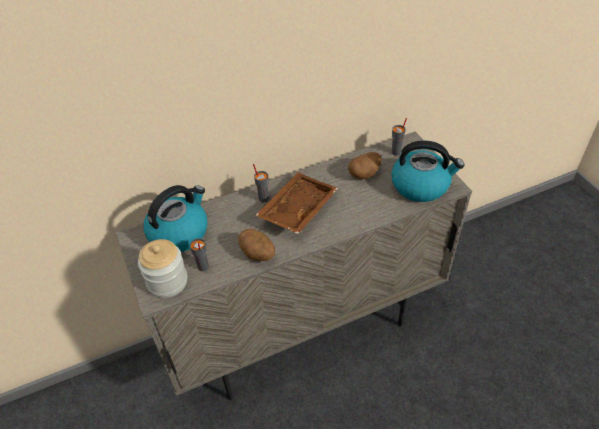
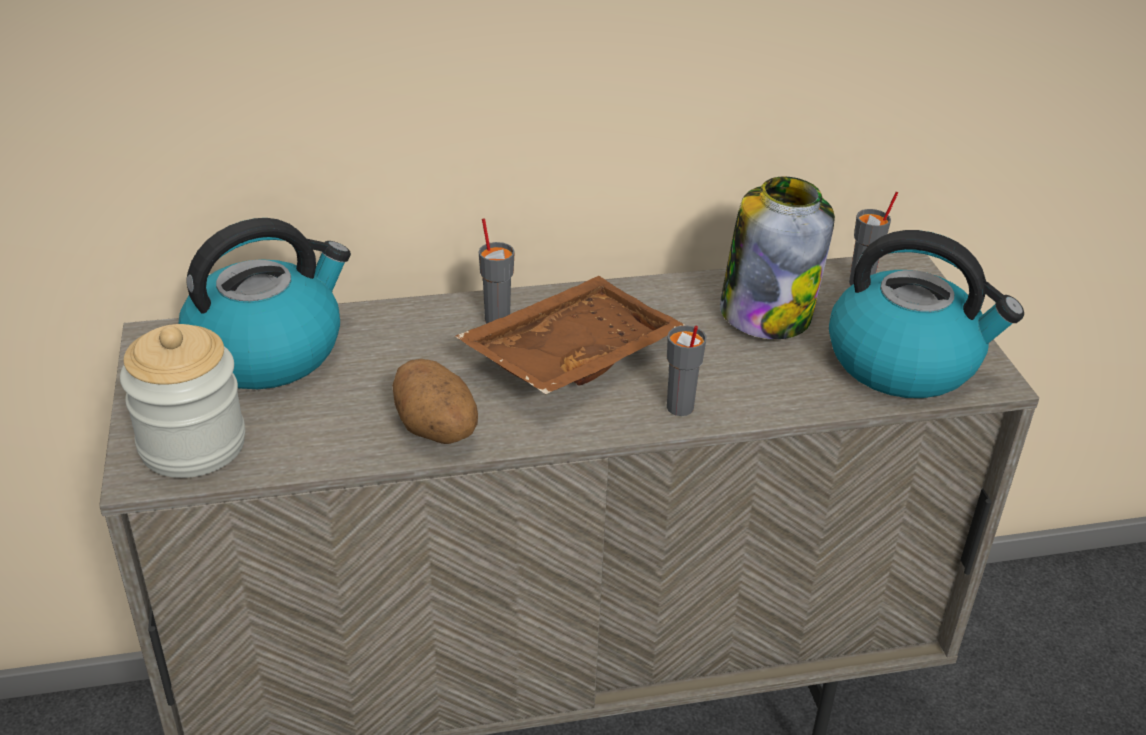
camera: 10 degrees right, 10 degrees down
(203, 267) = (291, 431): grey cup -> grey cup (679, 408)
(364, 173) = (766, 313): potato -> jar

